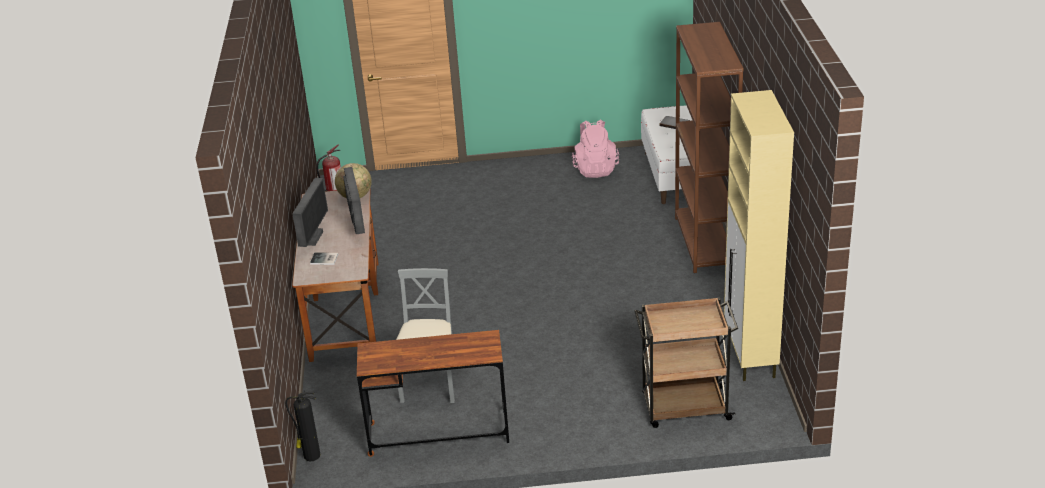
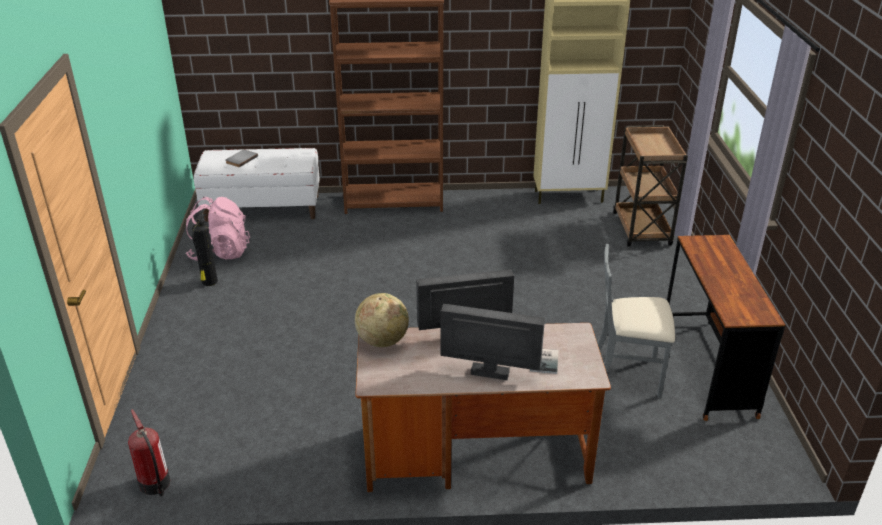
camera: 90 degrees left, 0 degrees up
(311, 455) = (772, 469): fire extinguisher -> fire extinguisher (209, 282)

